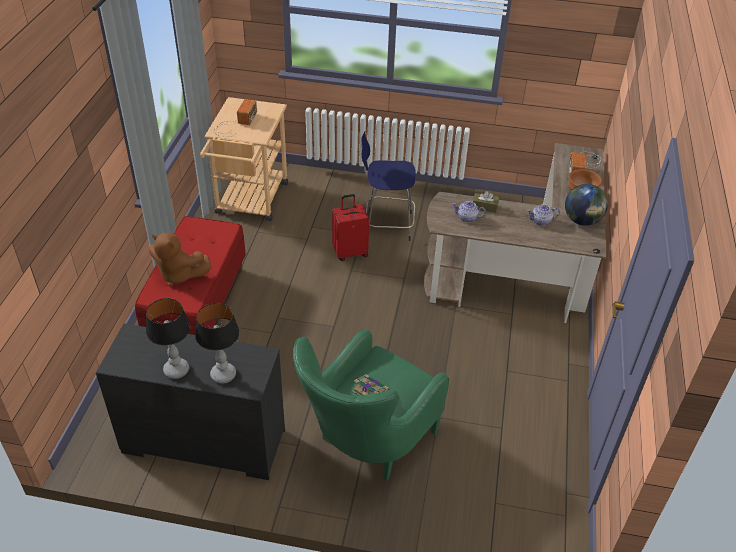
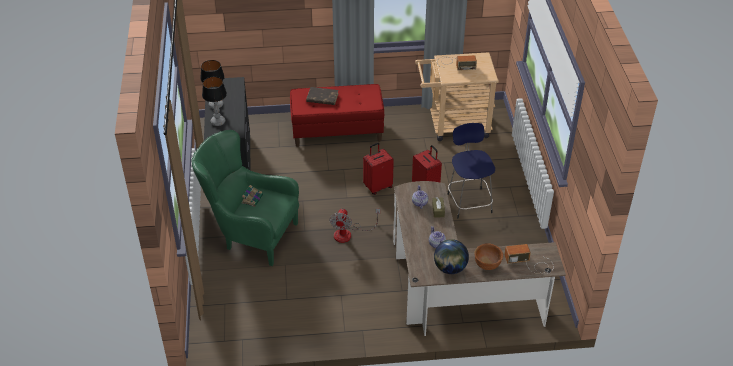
camera: 75 degrees right, 0 degrees up
(179, 274) = (322, 98): brown plush toy -> brown book
(326, 292) = (378, 186): none -> red suitcase
(401, 339) = (348, 233): none -> fan

